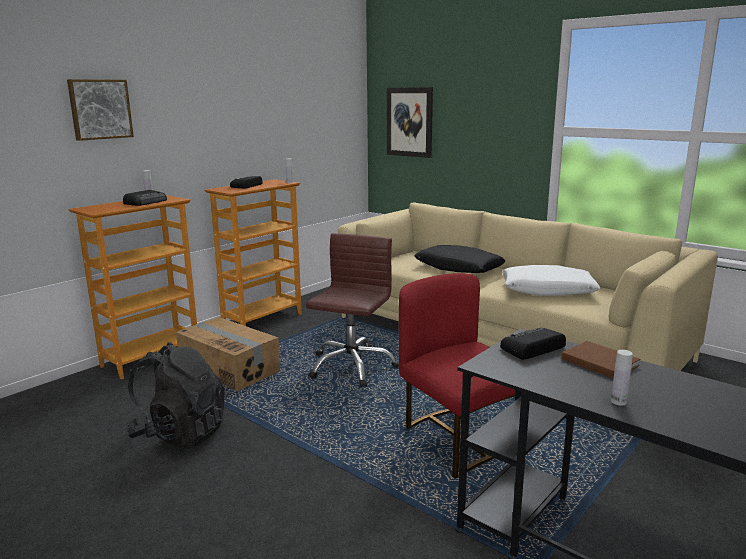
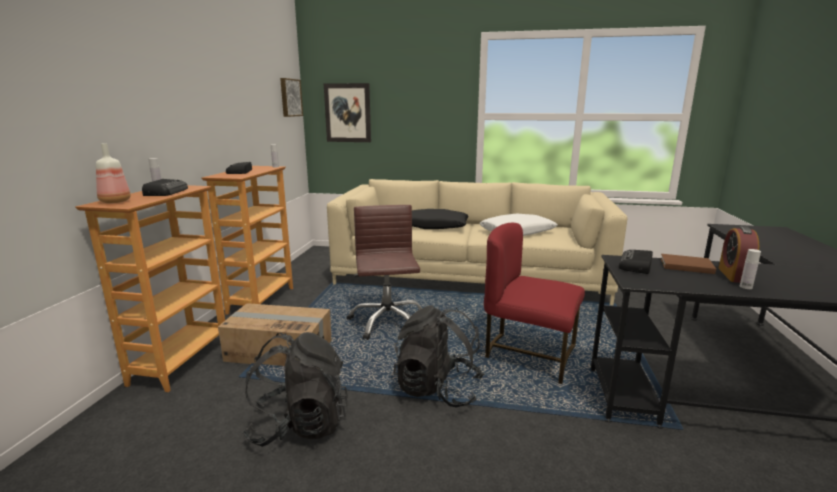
camera: 30 degrees left, 0 degrees up
(96, 207) = (114, 202): none -> bottle
(100, 109) = (96, 86): picture -> picture (290, 97)
(322, 442) = (437, 389): none -> black backpack
(639, 386) = (734, 275): none -> alarm clock

